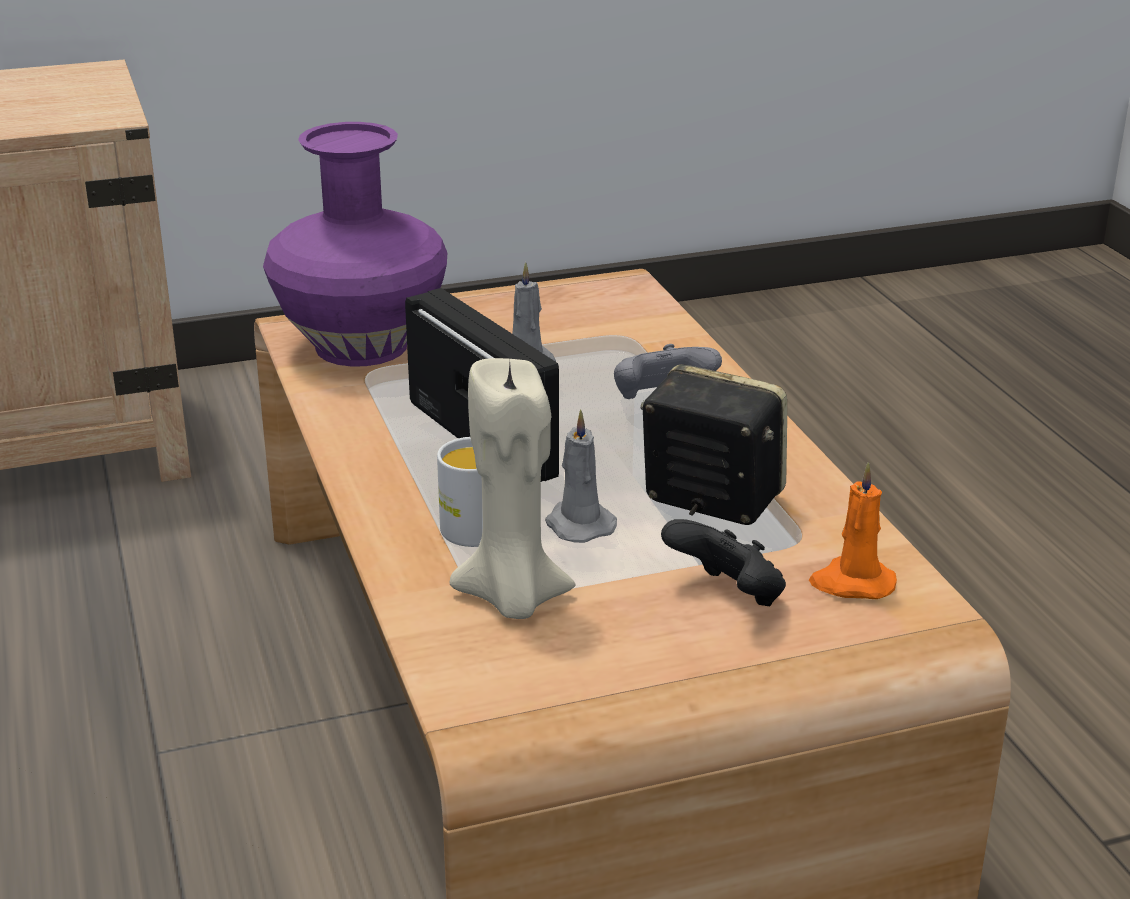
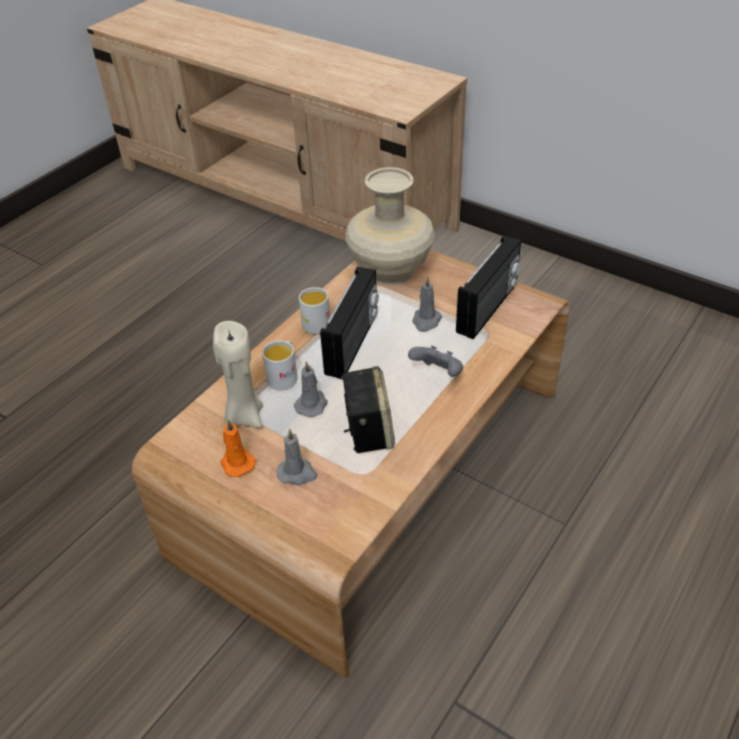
camera: 55 degrees right, 15 degrees up
(364, 346) = (391, 272): purple vase -> beige vase
(372, 450) = (313, 322): none -> white mug
(576, 315) = (489, 308): none -> radio
(727, 597) = (297, 473): black game controller -> grey candle
(851, 583) = (342, 506): orange candle -> orange candle (237, 462)

